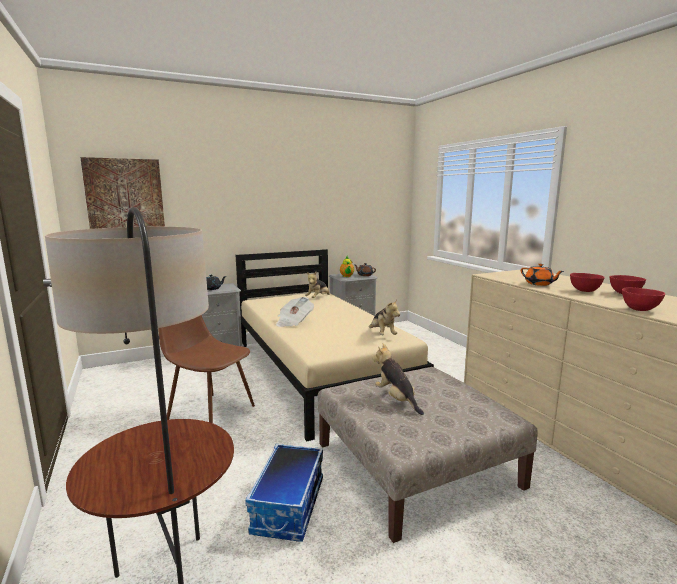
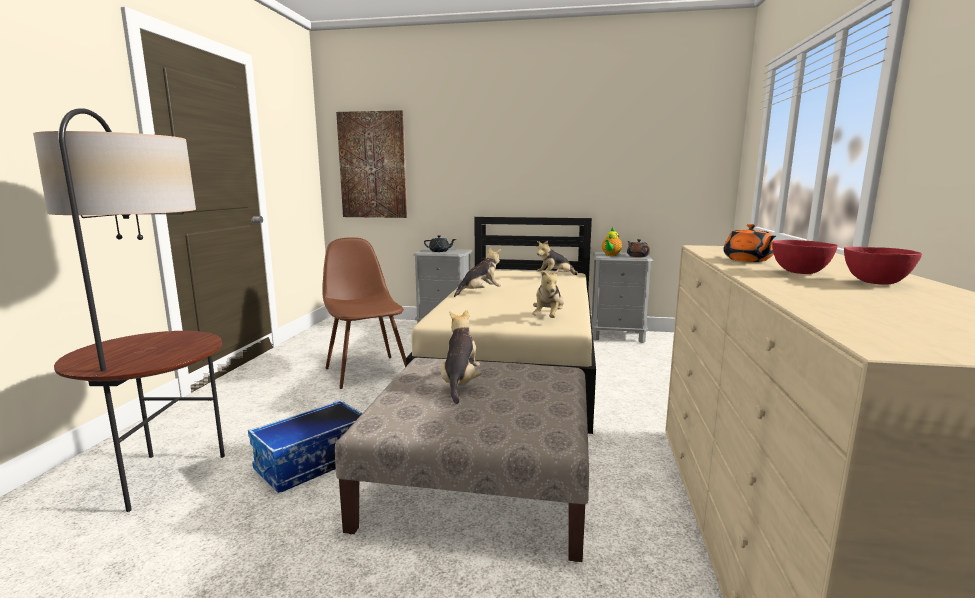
camera: 35 degrees right, 0 degrees up
(294, 322) = (480, 292): newspaper -> plush toy
(640, 309) = (806, 298): red bowl -> none

